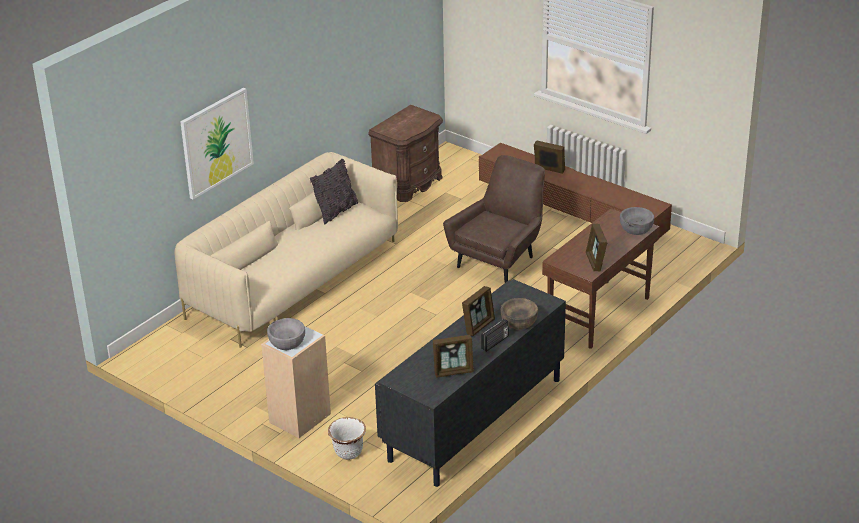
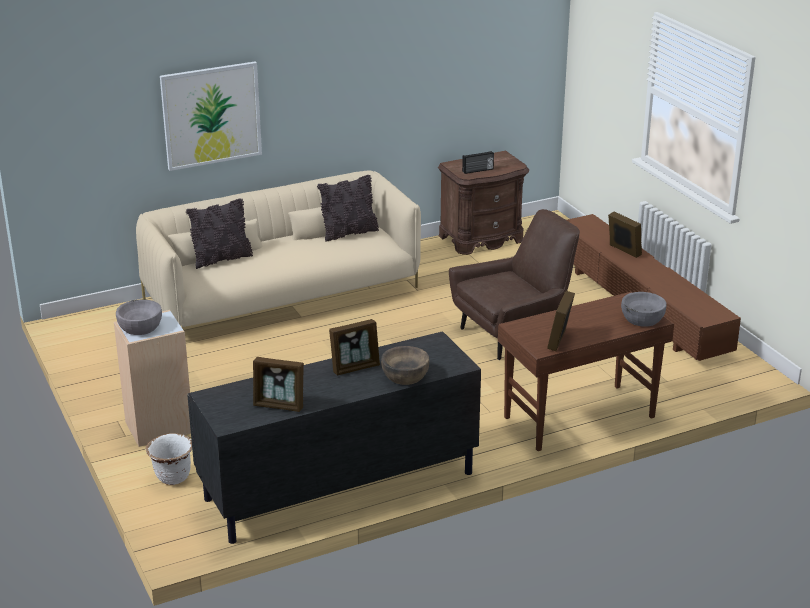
camera: 25 degrees right, 5 degrees down
(255, 263) = (221, 259): none -> black pillow
(495, 343) = (356, 389): radio -> radio (478, 170)

